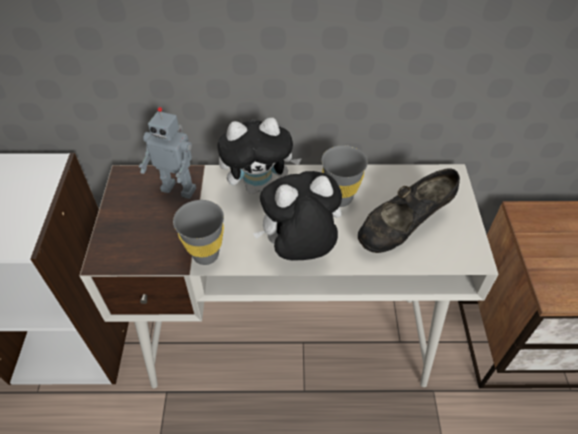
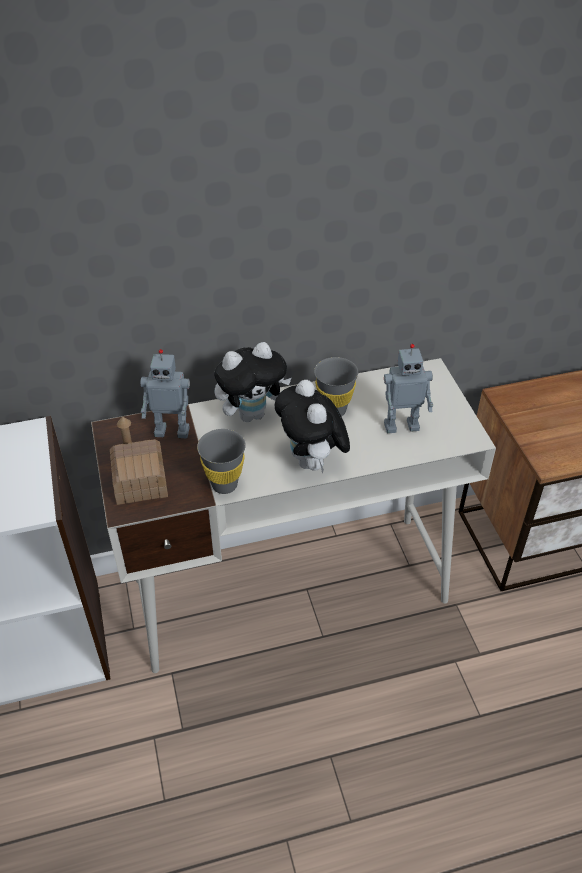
camera: 15 degrees left, 5 degrees down
(129, 234) = (140, 482): none -> toy house
(299, 249) = (312, 462): plush toy -> plush toy turned 75 degrees counterclockwise
(403, 228) = (401, 425): black shoe -> toy robot

